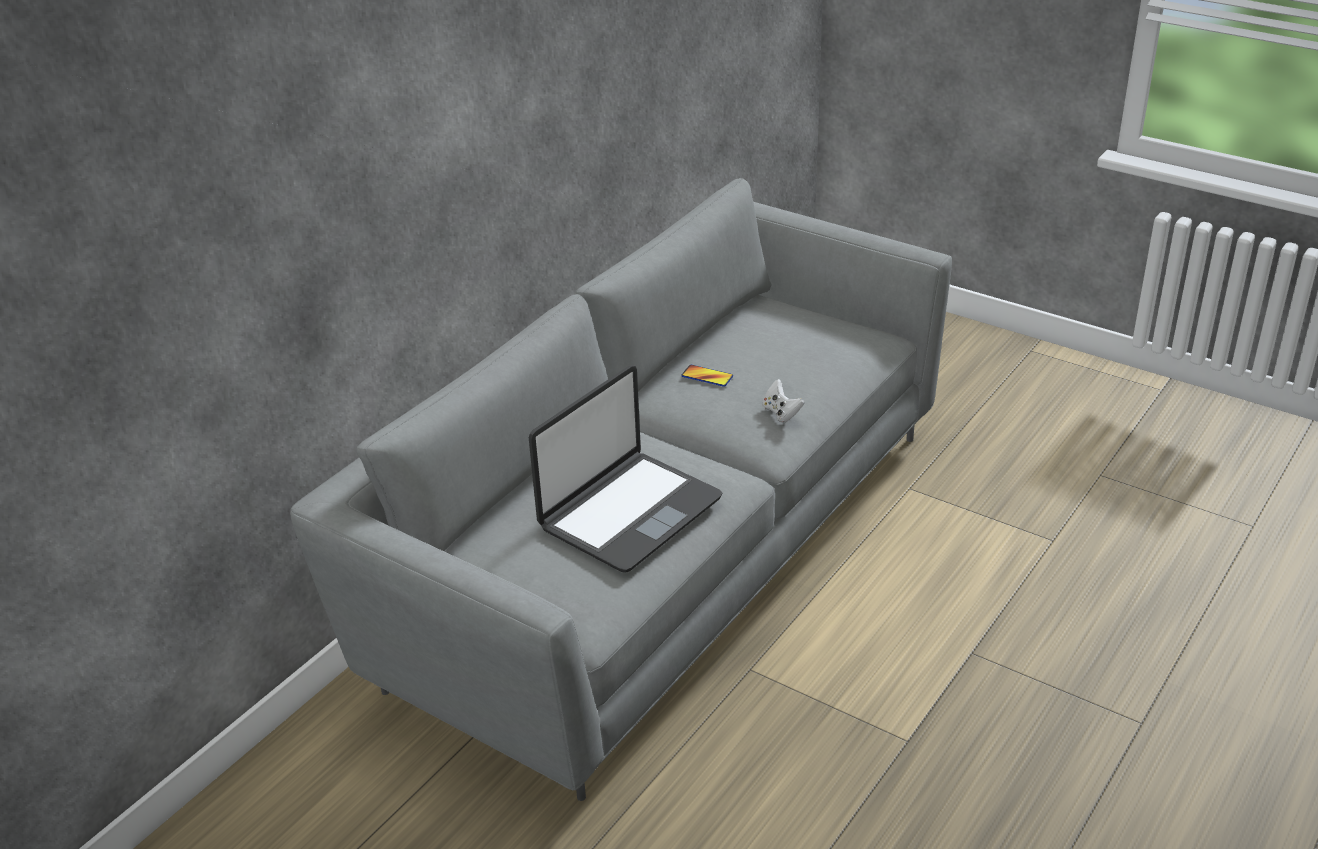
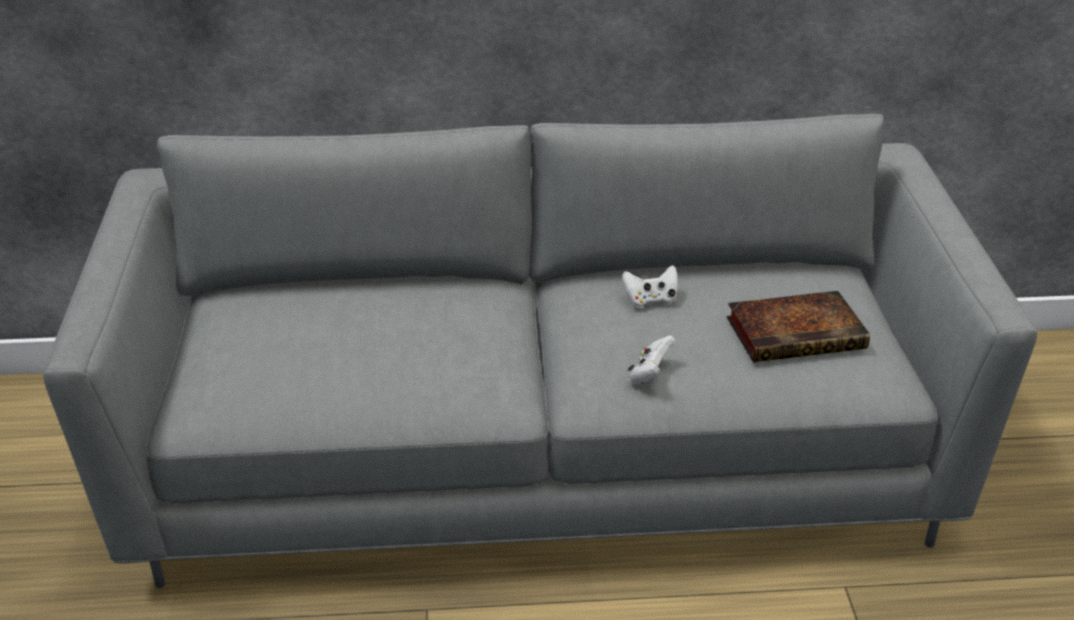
camera: 50 degrees right, 0 degrees up
(629, 512) = (374, 357): laptop -> none
(707, 376) = (650, 300): phone -> white game controller
(806, 342) = (798, 333): none -> book

